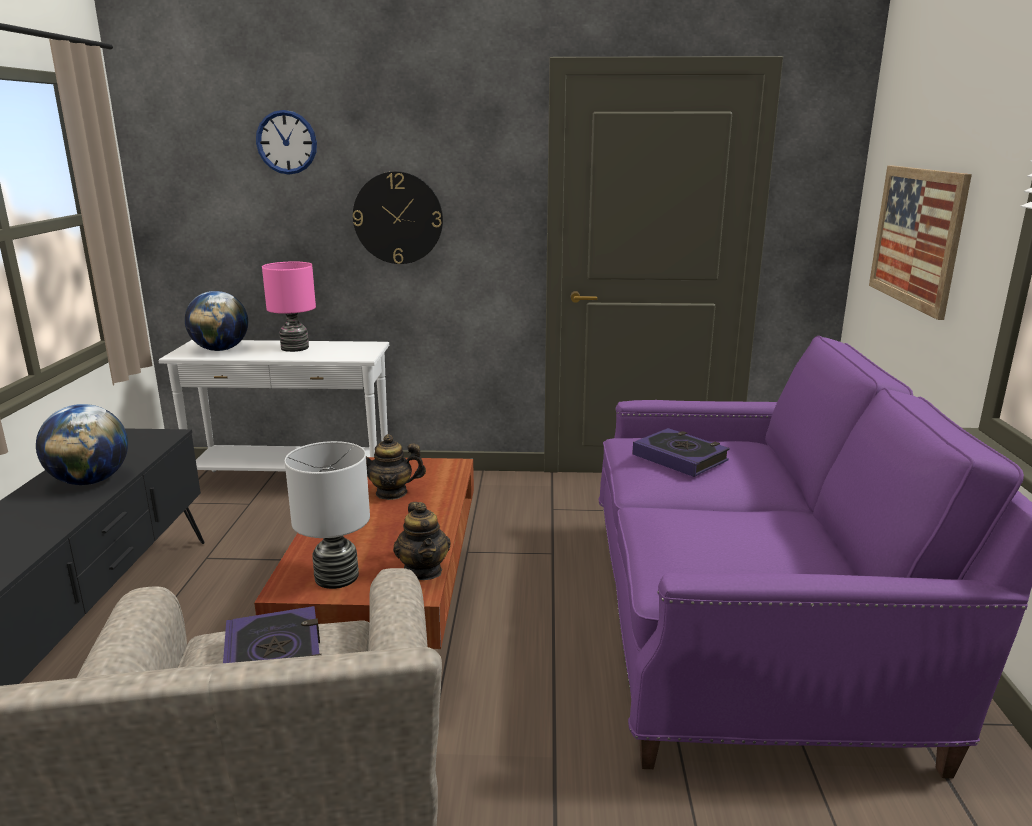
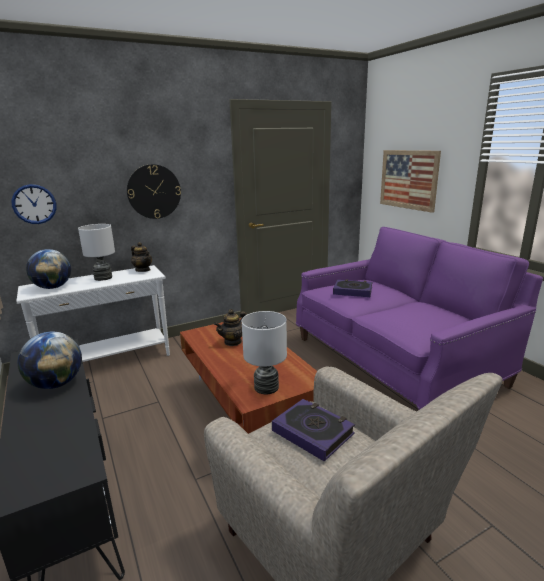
camera: 30 degrees left, 0 degrees up
(286, 142) = (79, 149): wall clock -> wall clock (34, 204)
(294, 348) = (103, 278): pink table lamp -> grey table lamp
(423, 570) = (302, 370): teapot -> teapot (143, 270)

